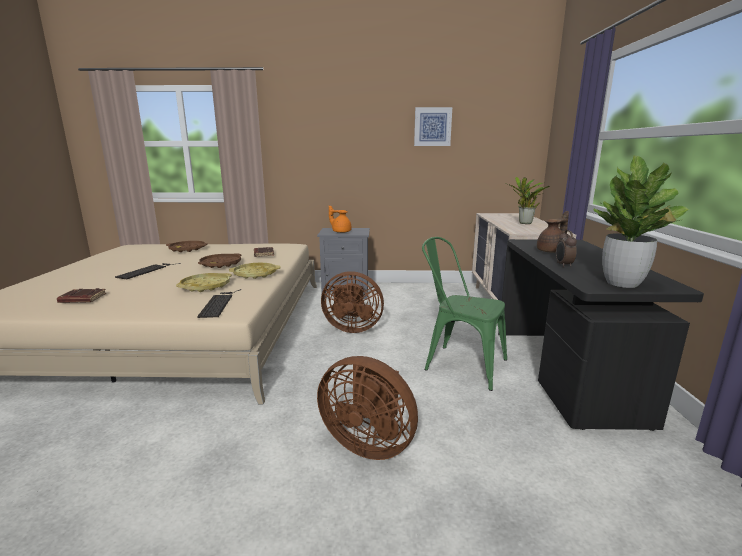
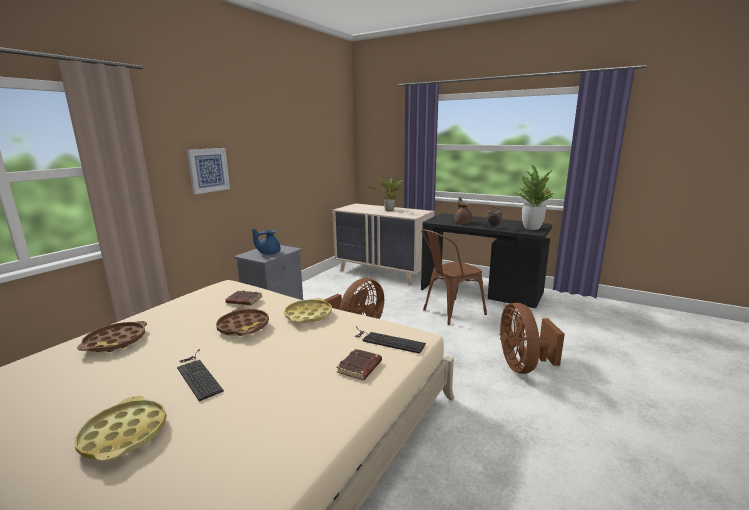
camera: 60 degrees left, 0 degrees up
(82, 299) = (271, 430): brown book -> brown book (360, 368)
(205, 286) = (320, 343): yellow tray -> yellow tray (124, 434)
(341, 231) = (269, 253): orange teapot -> blue teapot
(368, 443) = (523, 366): brown fan -> brown fan turned 120 degrees clockwise
(432, 127) = (294, 139): picture -> picture (208, 170)
(459, 363) = (449, 312): green chair -> brown chair

